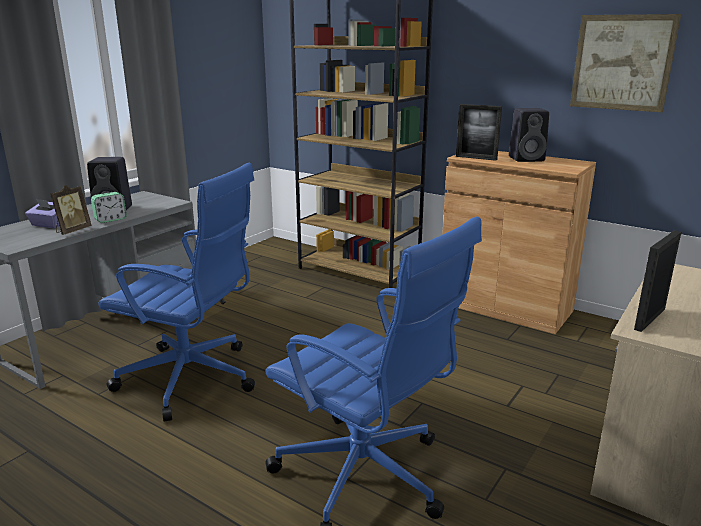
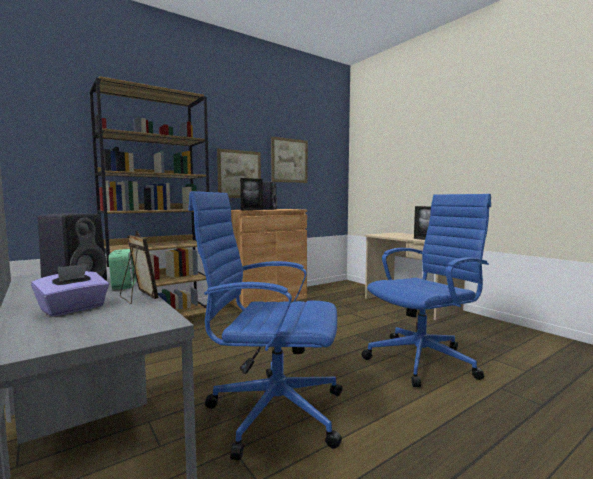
camera: 70 degrees left, 15 degrees down
(192, 379) = (272, 411): blue office chair -> blue office chair turned 120 degrees counterclockwise
(507, 90) = (239, 174): none -> picture

